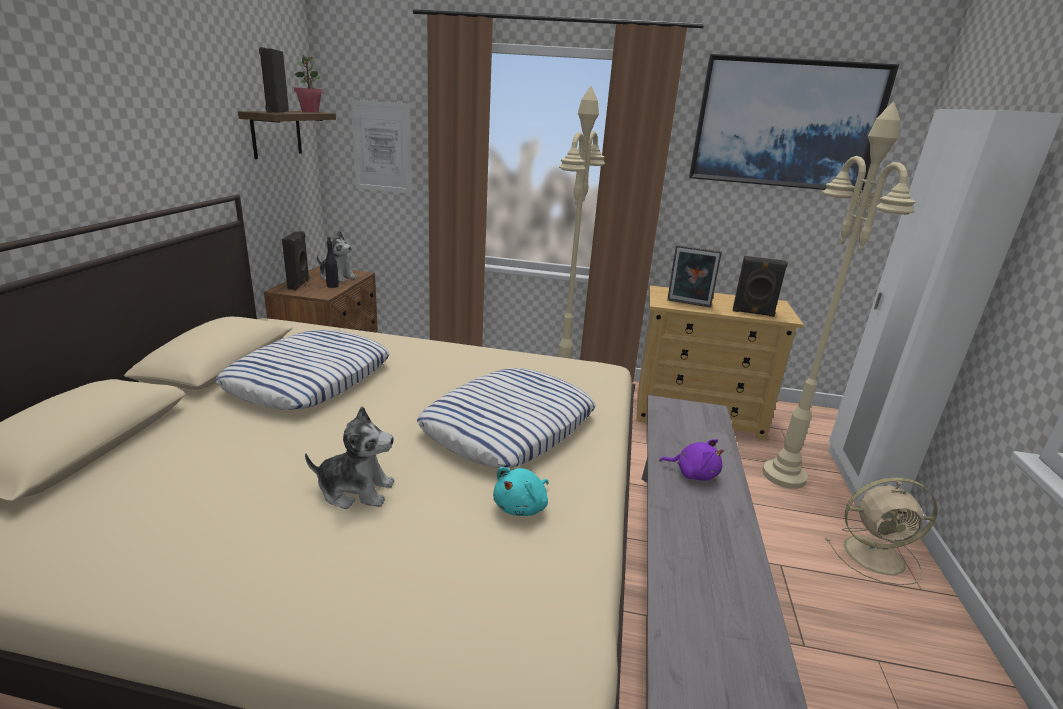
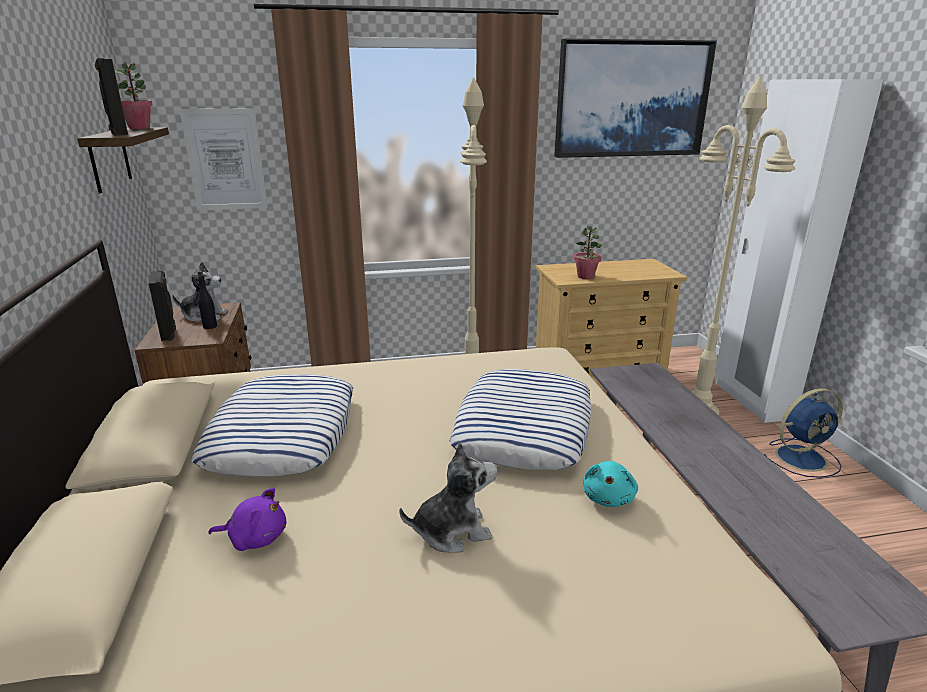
camera: 20 degrees left, 0 degrees up
(688, 304) = (585, 276): picture frame -> potted plant
(693, 473) = (685, 428): purple plush toy -> purple plush toy (255, 538)
(753, 313) = (642, 274): black speaker -> none
(876, 555) = (802, 457): beige fan -> blue fan

